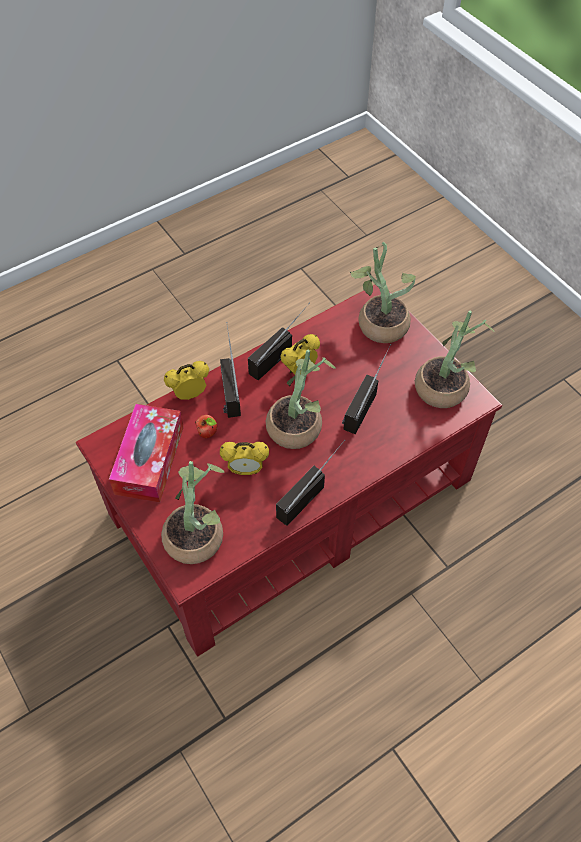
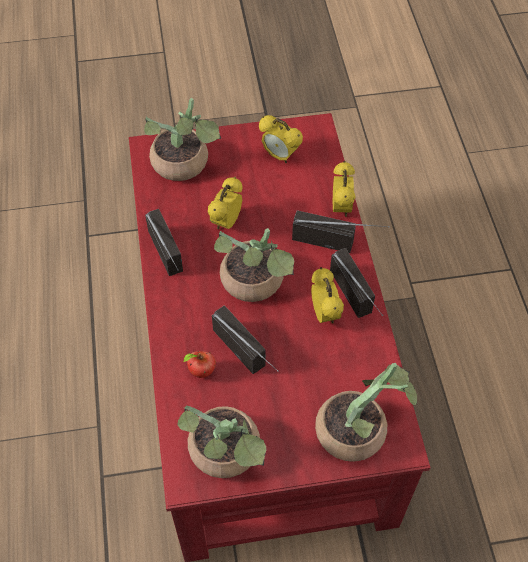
camera: 115 degrees right, 0 degrees up
(149, 460) = (280, 156): tissue box -> alarm clock
(208, 433) = (285, 207): apple -> apple (201, 372)

